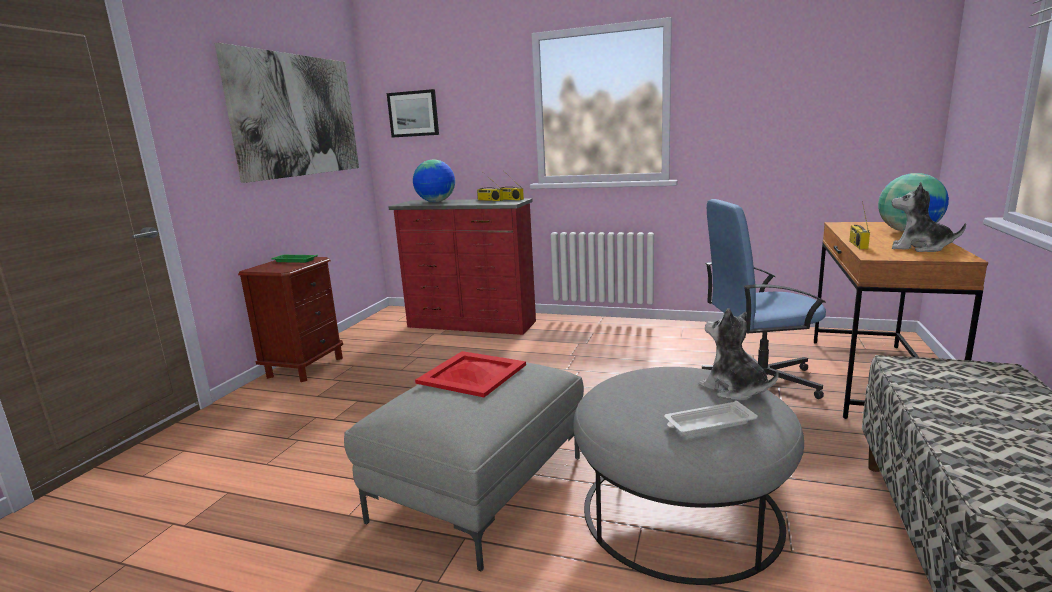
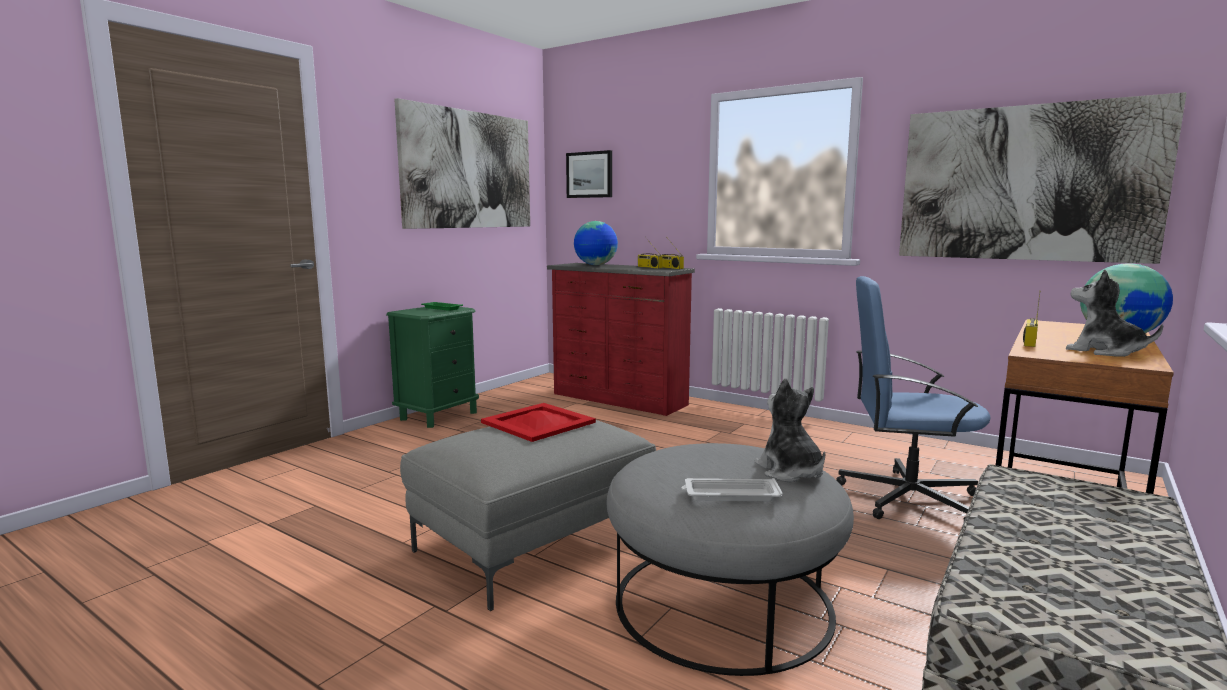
camera: 15 degrees right, 5 degrees down
(305, 367) = (439, 416): brown nightstand -> green nightstand
(811, 108) = (1026, 183): none -> picture

